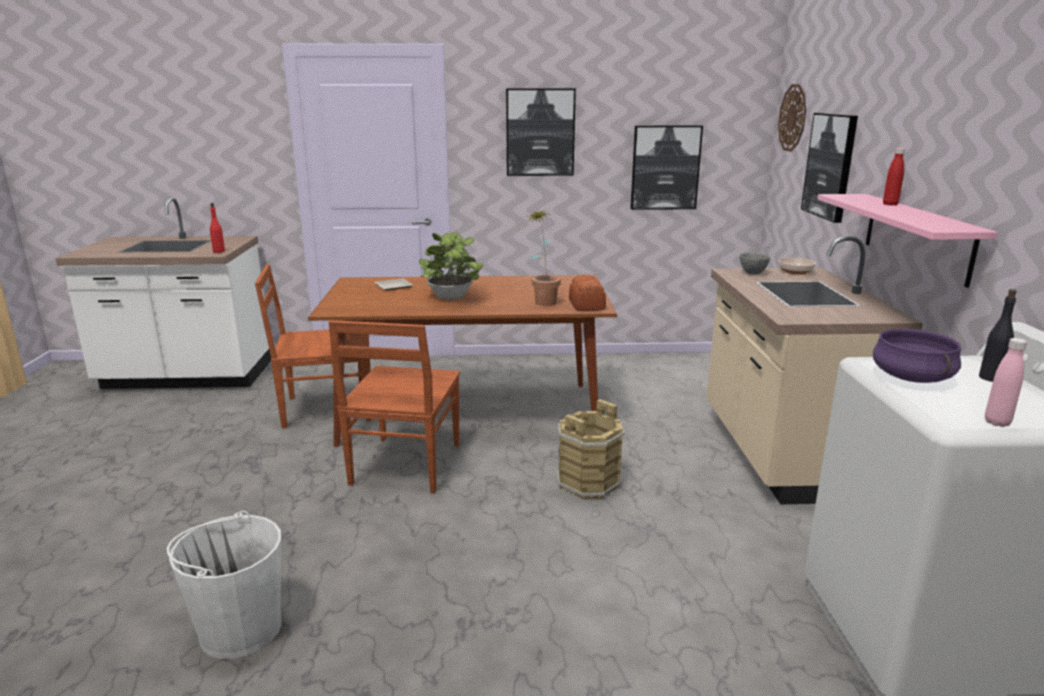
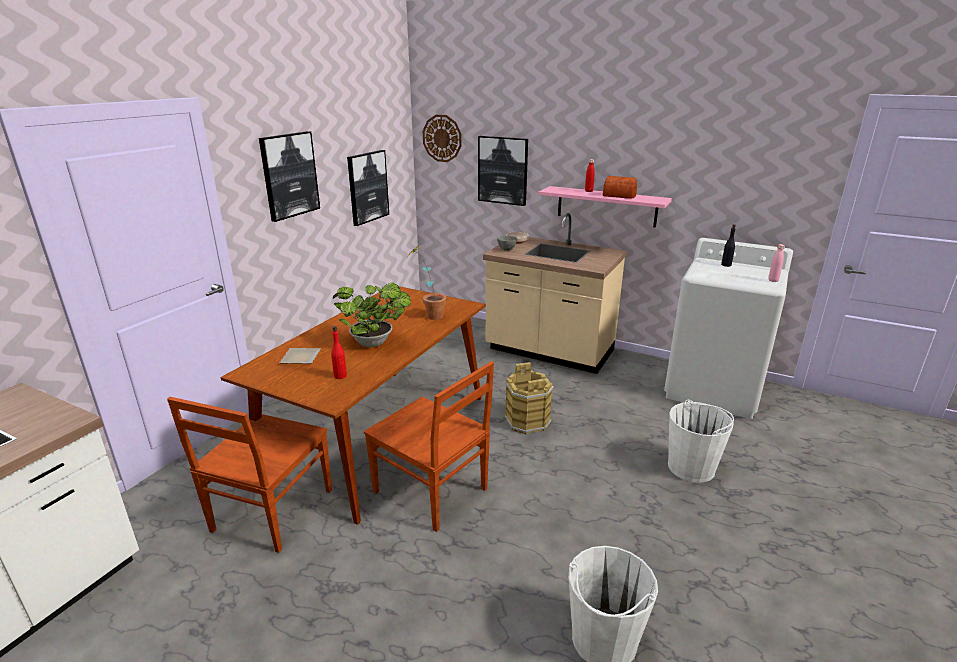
camera: 60 degrees left, 5 degrees up
(219, 251) = (65, 417): red bottle -> red bottle (340, 376)
(587, 304) = (456, 305): bread -> bread (618, 195)
(631, 647) = (691, 467): none -> white bucket
(912, 377) = (719, 275): purple cooking pot -> none

